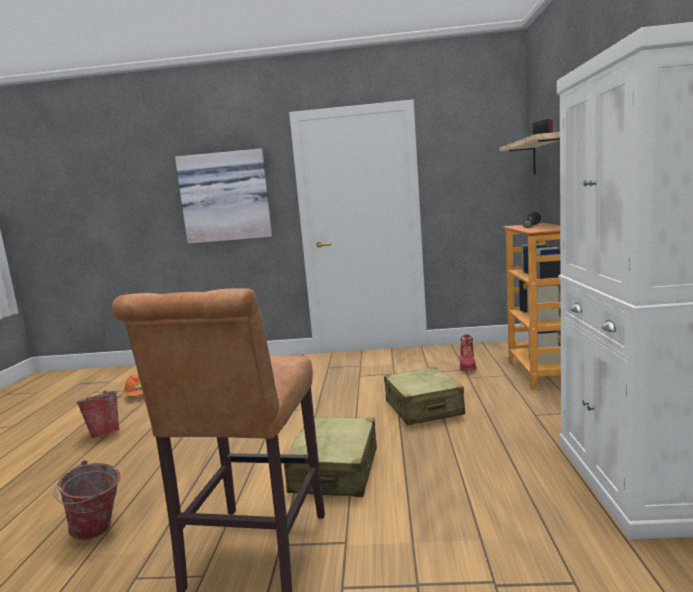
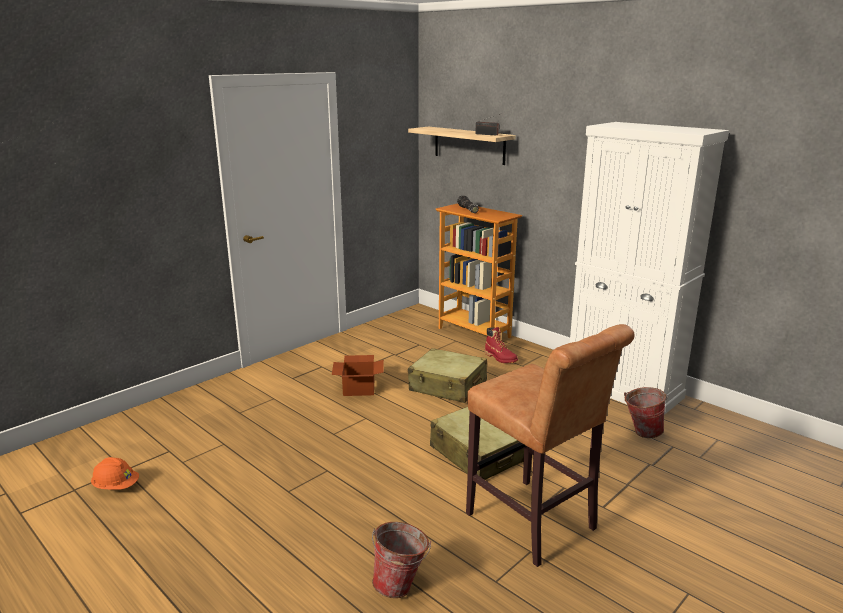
camera: 50 degrees left, 10 degrees up
(105, 433) = (185, 534): bucket -> bucket (641, 432)
(225, 197) = (129, 187): picture -> none
(355, 387) = (359, 388): none -> cardboard box
(468, 366) = (416, 341): red boot -> red boot (500, 358)

